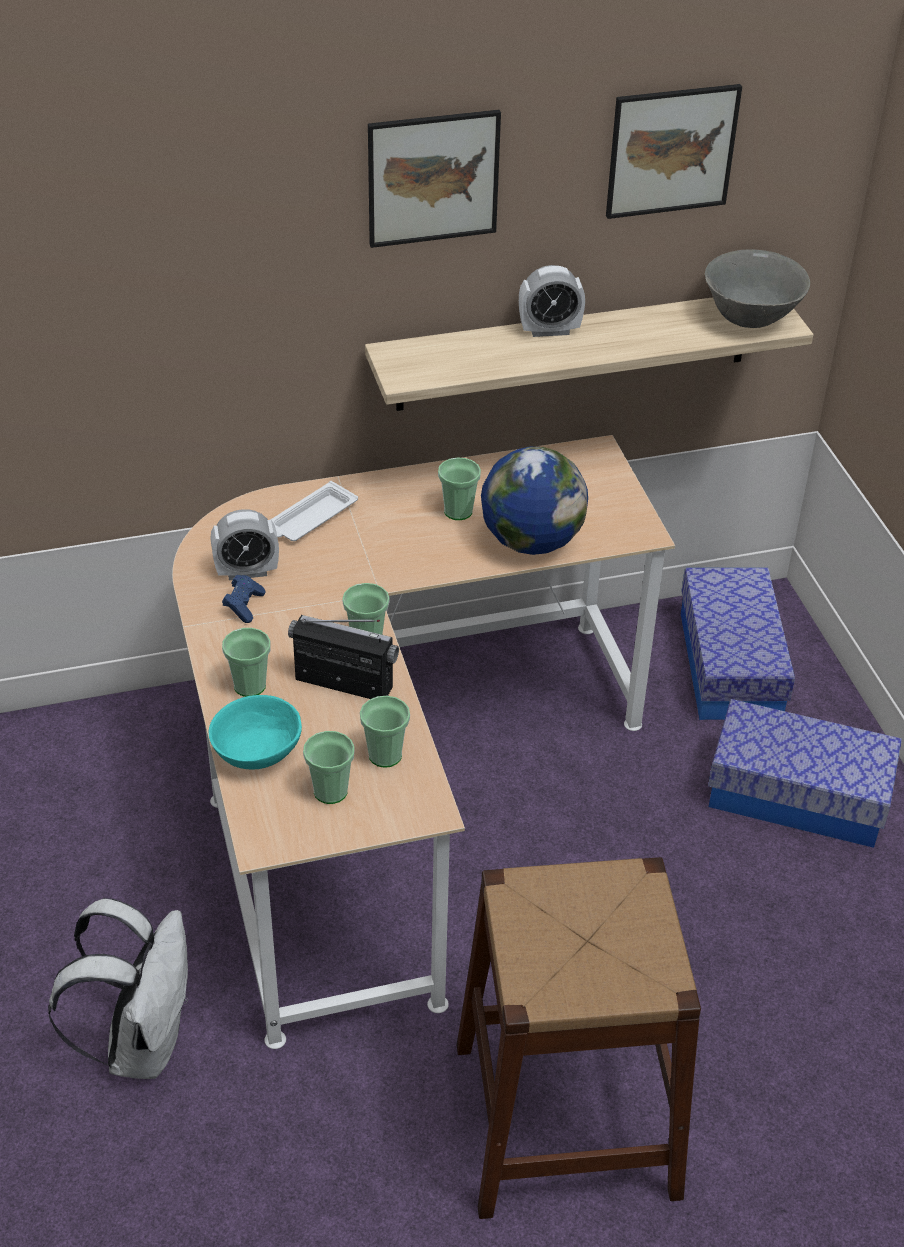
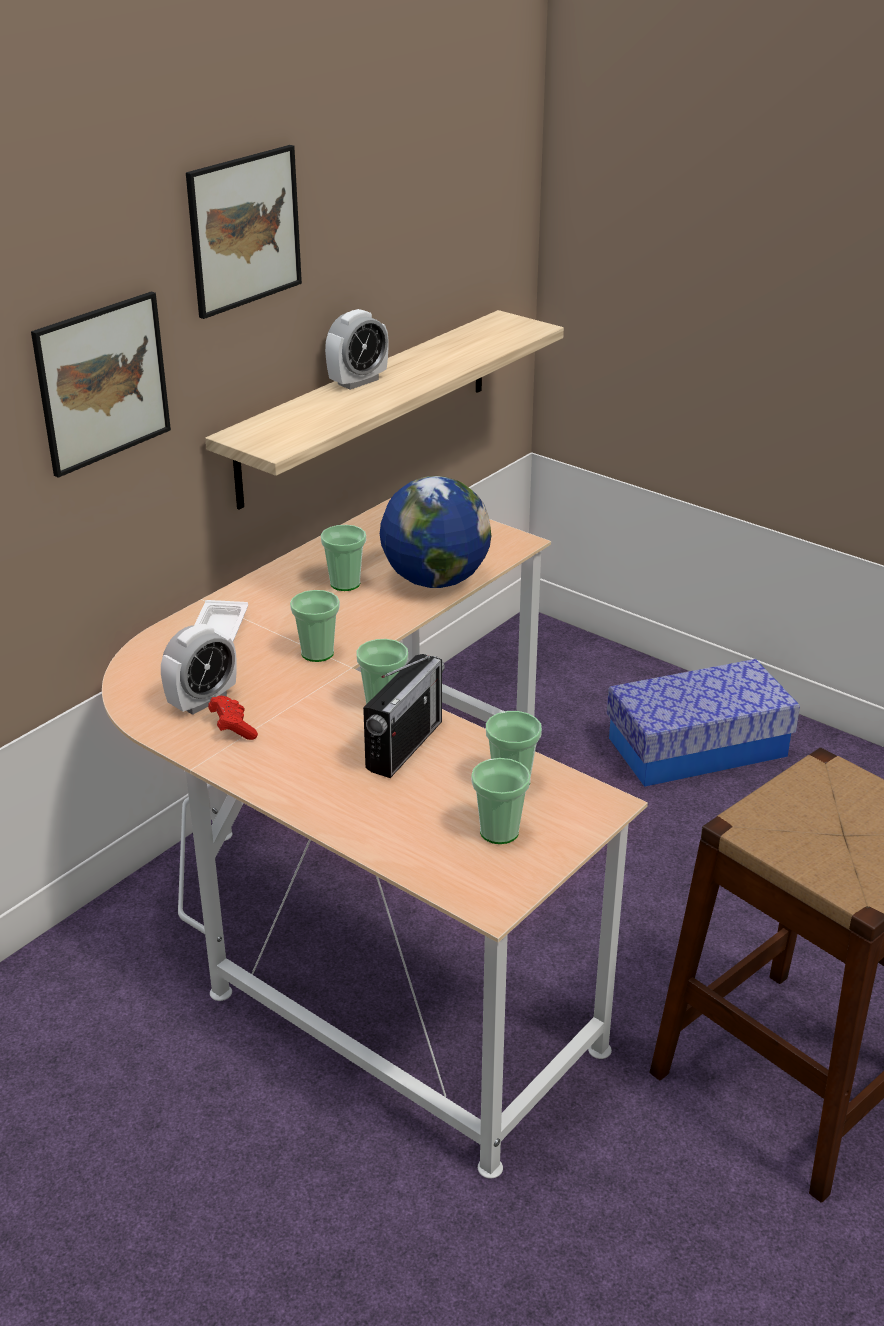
camera: 35 degrees left, 10 degrees down
(142, 1042) = (363, 1252): white backpack -> none
(244, 606) = (233, 728): blue game controller -> red game controller
(249, 686) = (318, 786): cup -> cup (317, 653)
(259, 752) = (393, 833): turquoise bowl -> none
(343, 683) = (404, 746): radio -> radio turned 135 degrees clockwise
(671, 151) = (416, 176): picture -> picture (102, 382)
(729, 665) = (550, 682): storage box -> none
(751, 319) = (506, 331): grey bowl -> none

